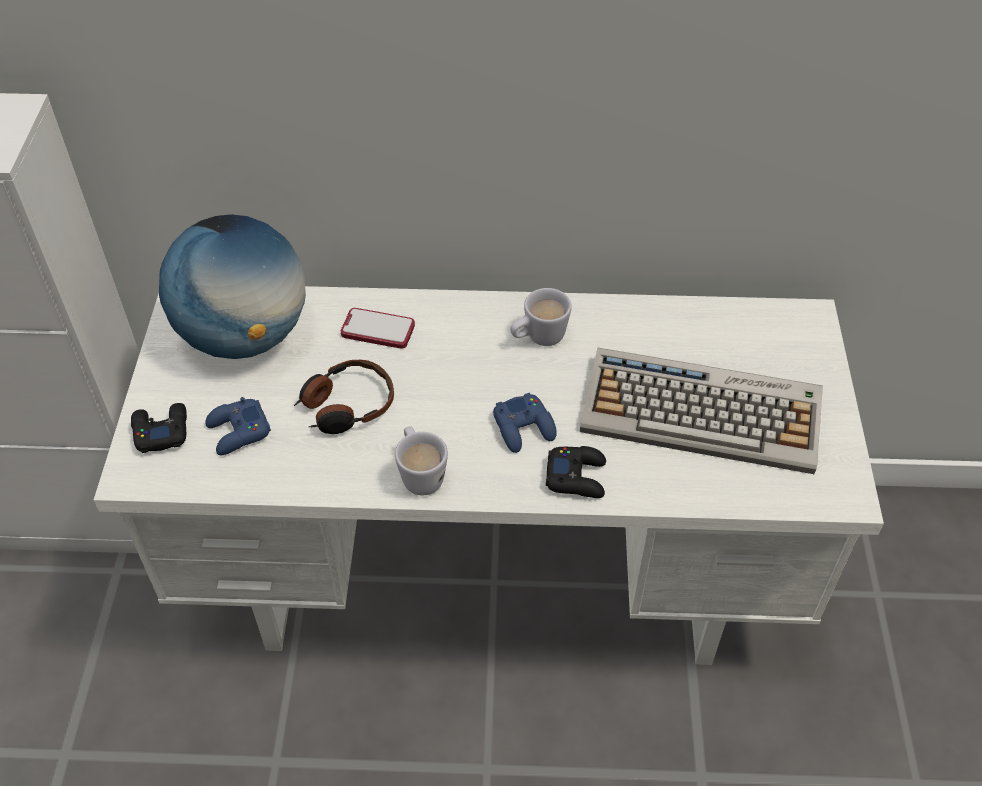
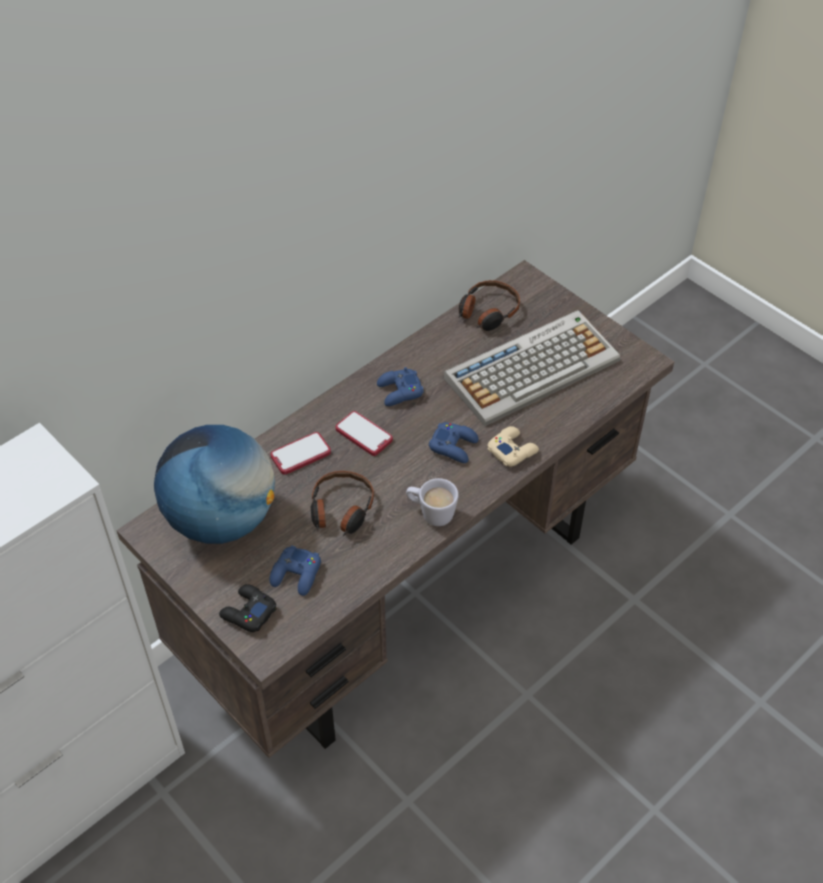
camera: 45 degrees left, 0 degrees up
(454, 354) = (364, 435): none -> phone
(494, 576) = (411, 589): white desk -> brown desk
(538, 338) = (399, 391): white mug -> blue game controller
(576, 476) = (512, 450): black game controller -> beige game controller
(724, 325) = (487, 312): none -> headphones

